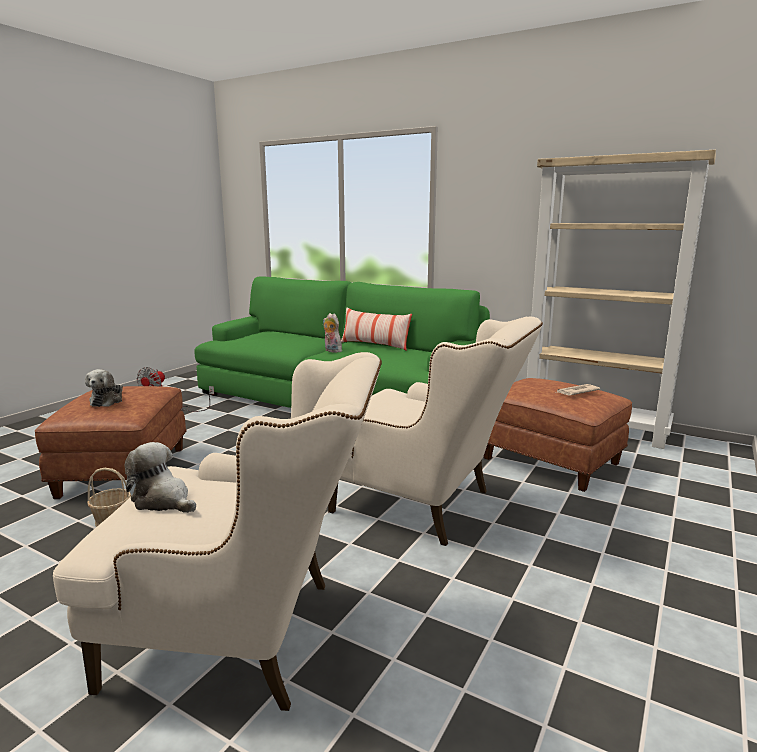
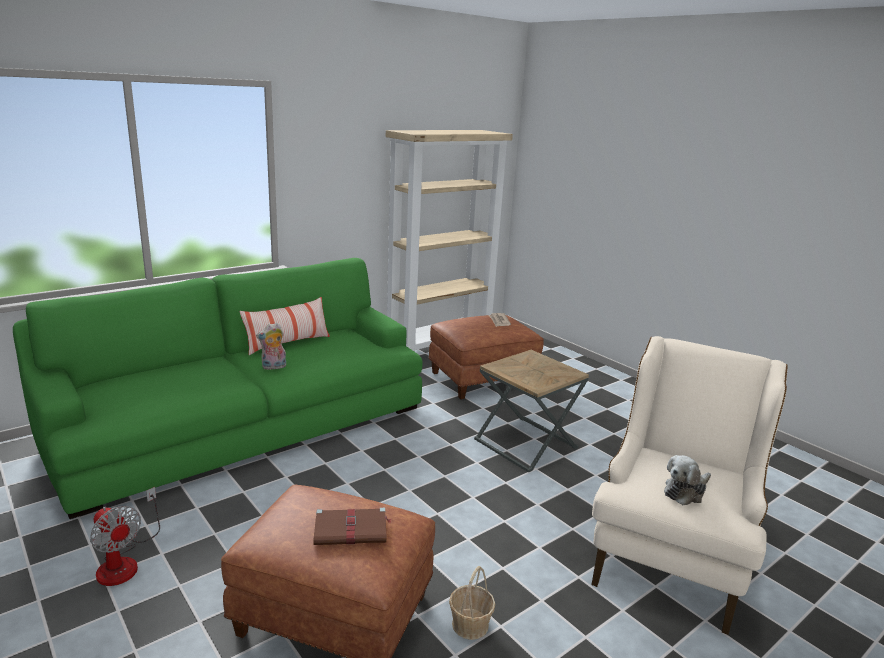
camera: 70 degrees left, 5 degrees up
(107, 400) = (352, 529): plush toy -> brown book
(427, 506) = (526, 444): beige armchair -> brown side table

